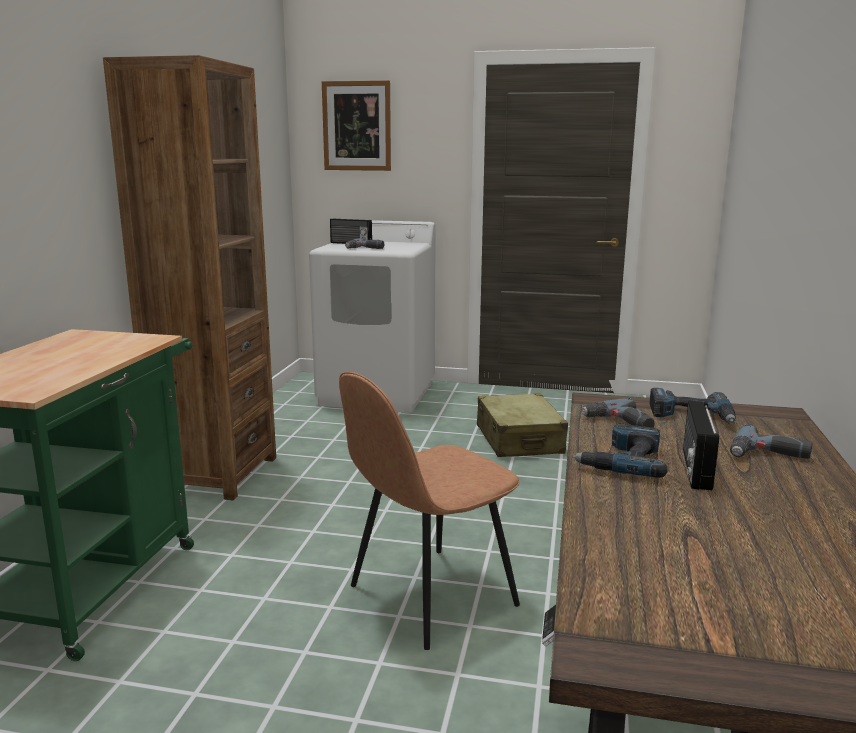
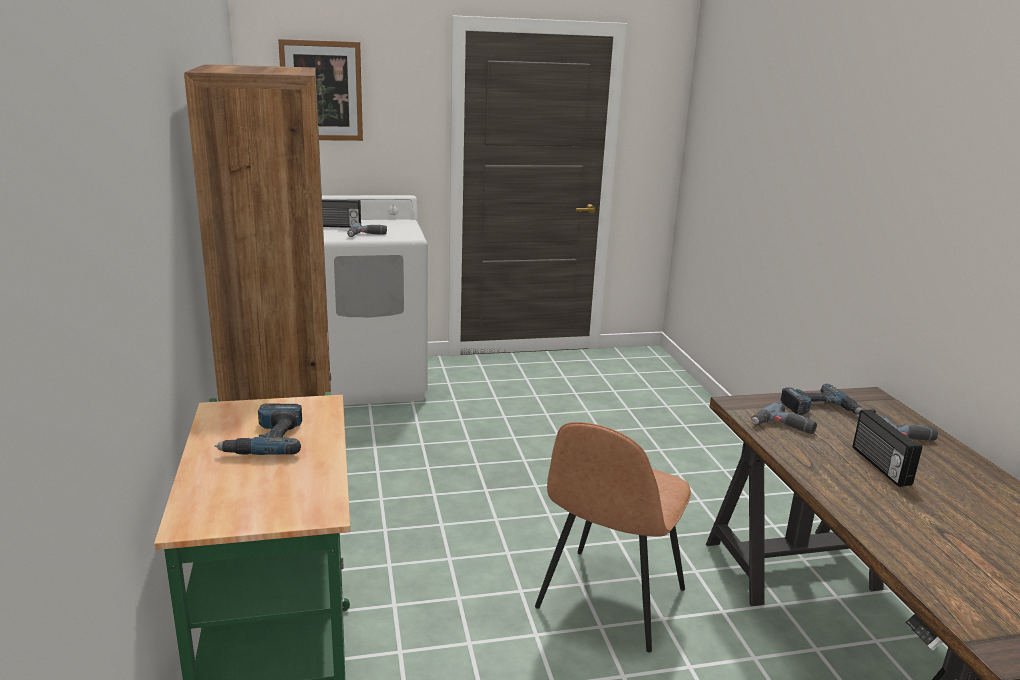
camera: 25 degrees left, 5 degrees up
(519, 440) = (550, 416): beige suitcase -> none
(622, 460) = (828, 468): power drill -> power drill (266, 439)

